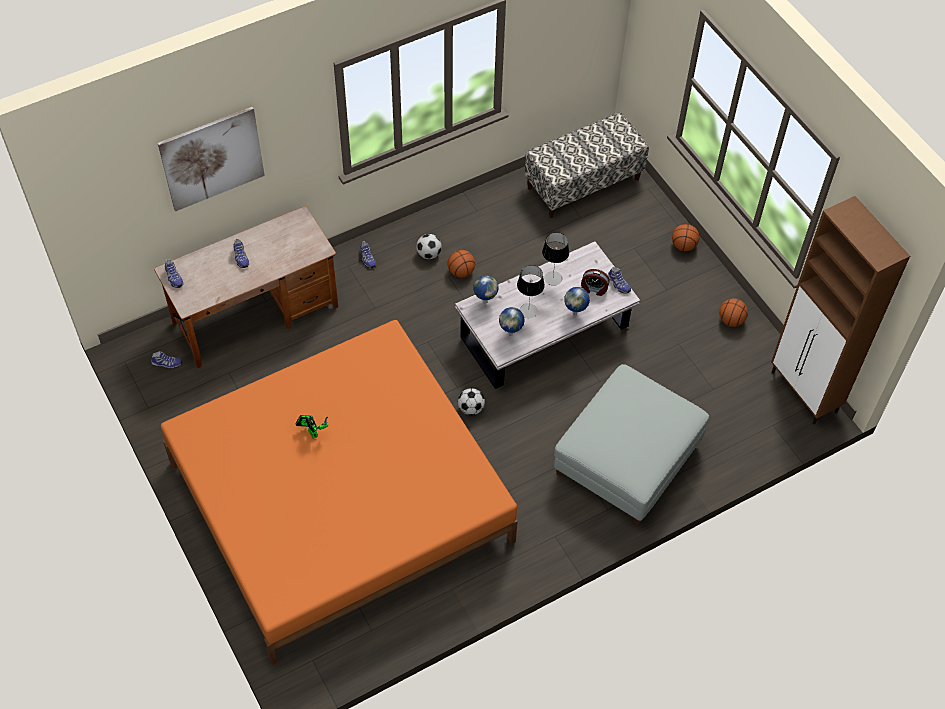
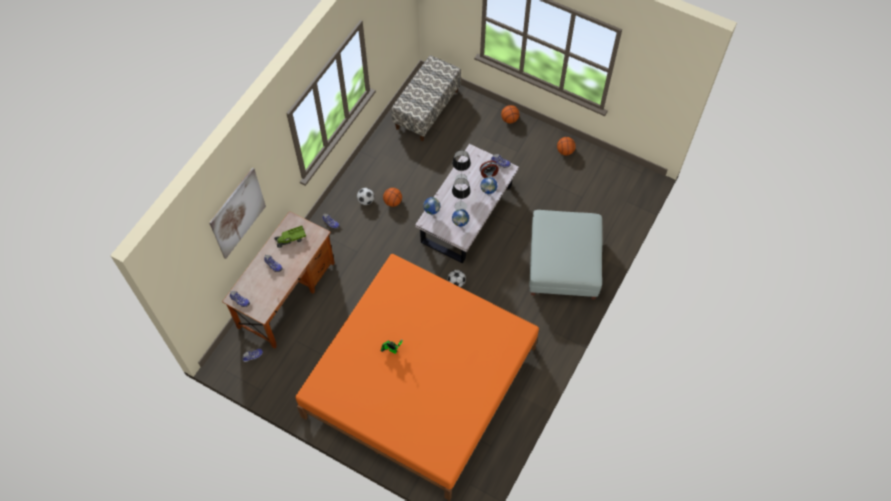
camera: 30 degrees left, 5 degrees up
(283, 238) = (291, 239): none -> toy truck
(804, 393) = (631, 173): brown cabinet -> none

